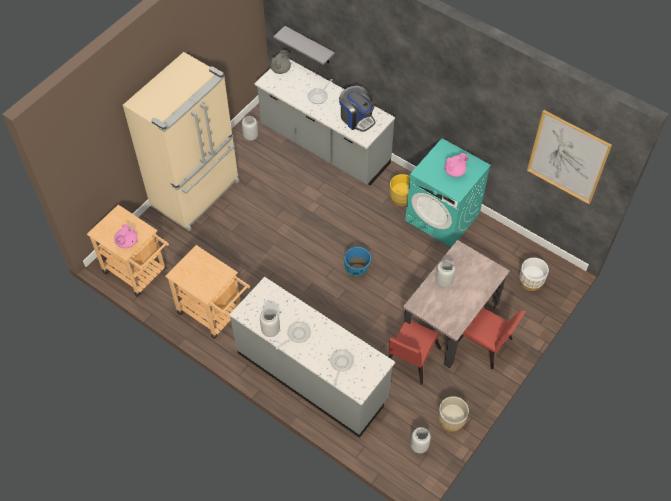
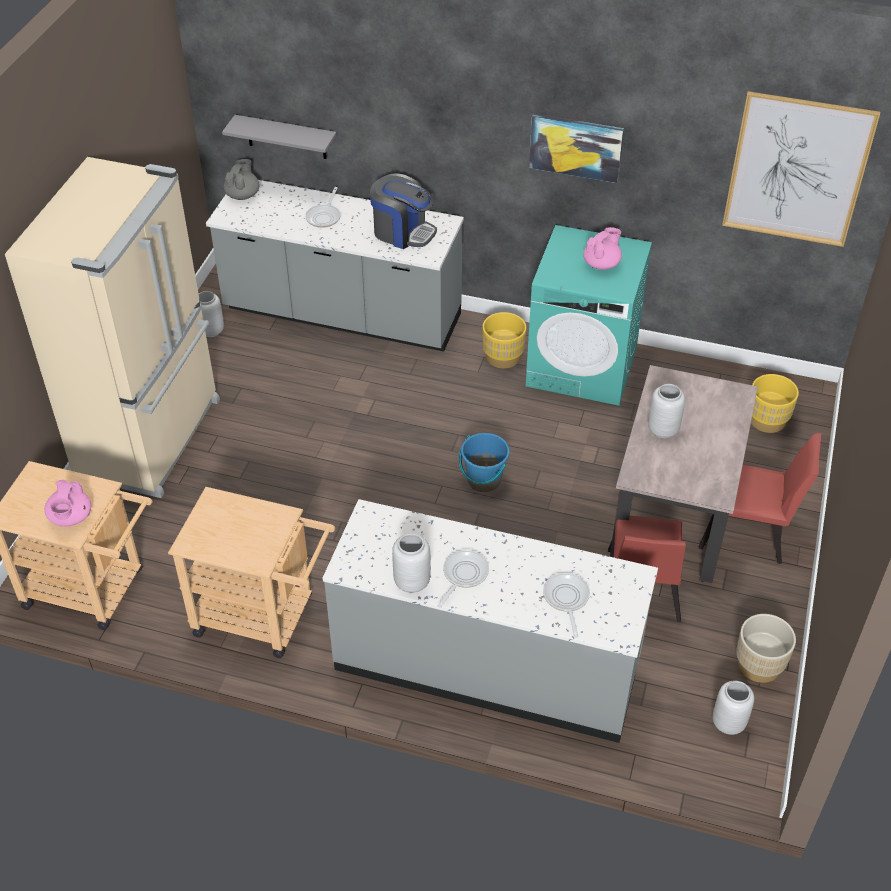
camera: 20 degrees left, 10 degrees down
(454, 104) = (576, 147): none -> picture
(530, 282) = (767, 420): white planter -> yellow planter

